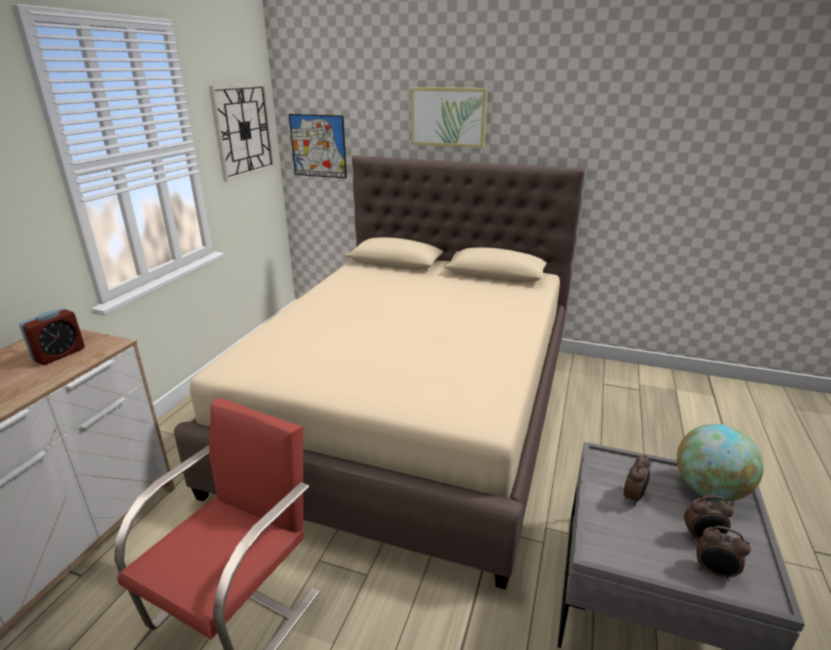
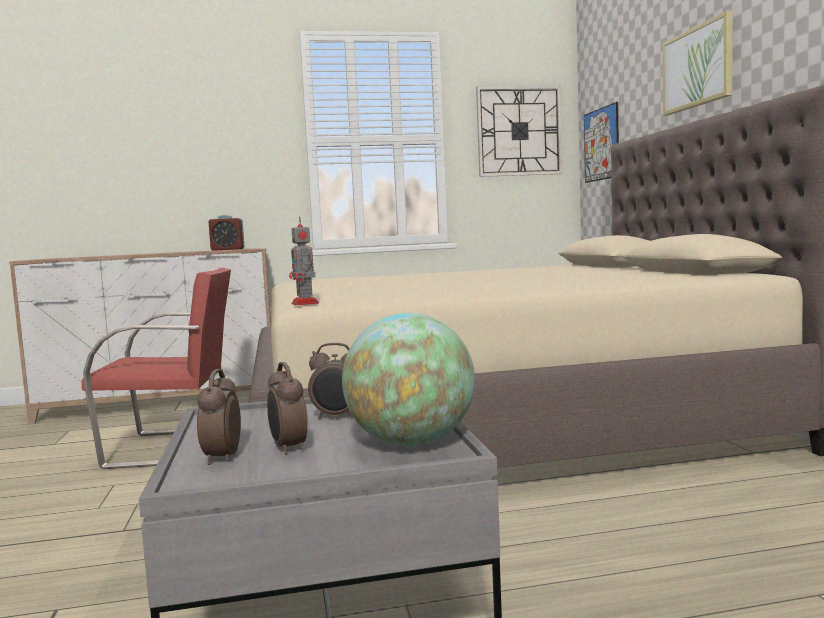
camera: 60 degrees right, 20 degrees down
(495, 424) = (305, 303): none -> toy robot

